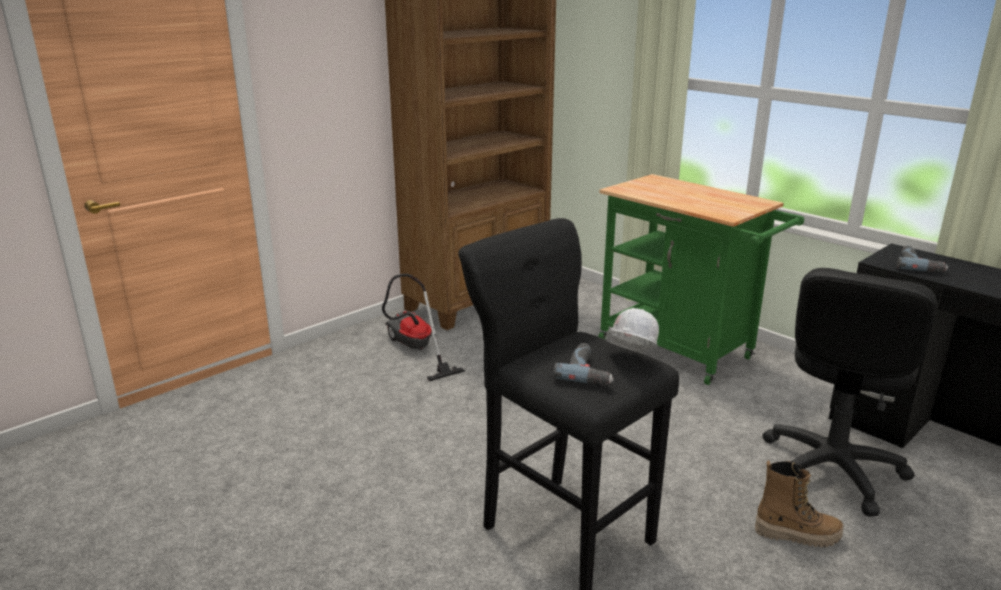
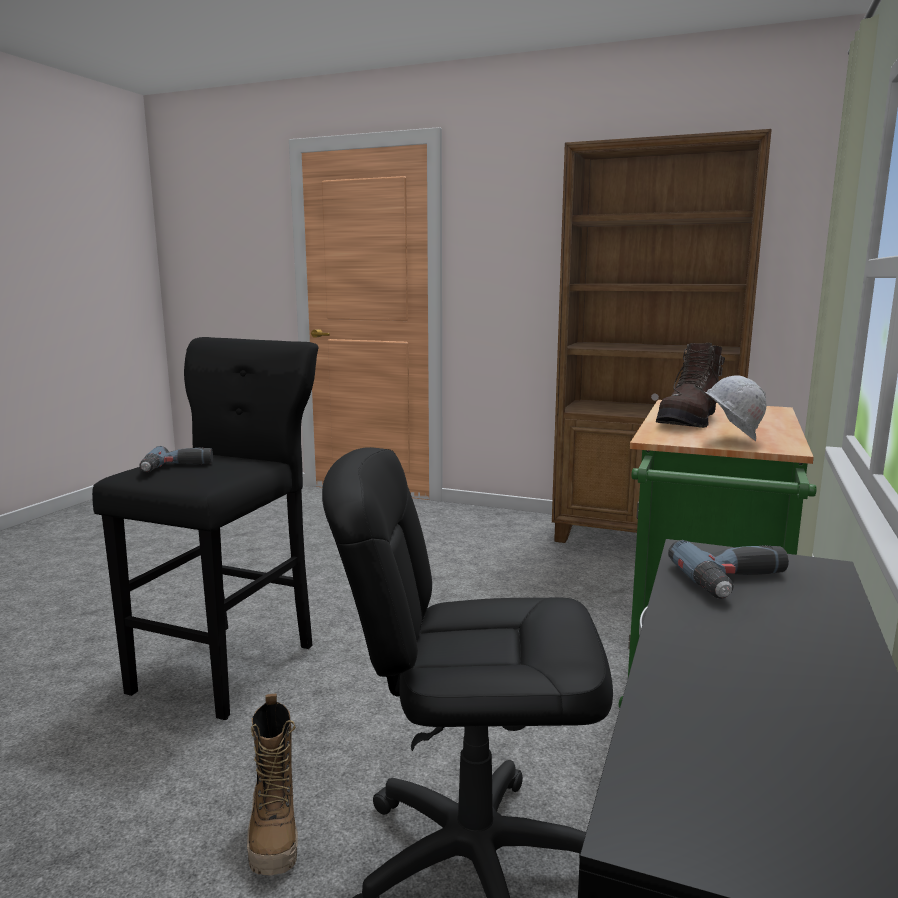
camera: 65 degrees right, 10 degrees down
(414, 350) = (496, 539): vacuum cleaner -> none
(629, 360) = (208, 475): white hard hat -> white hard hat (729, 440)
(683, 200) = (689, 421): none -> brown boot

